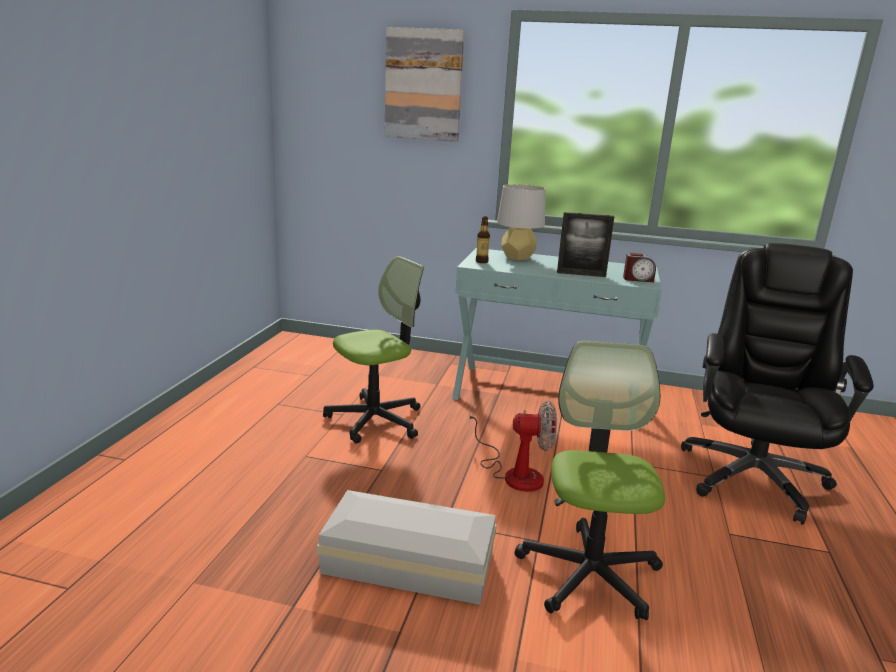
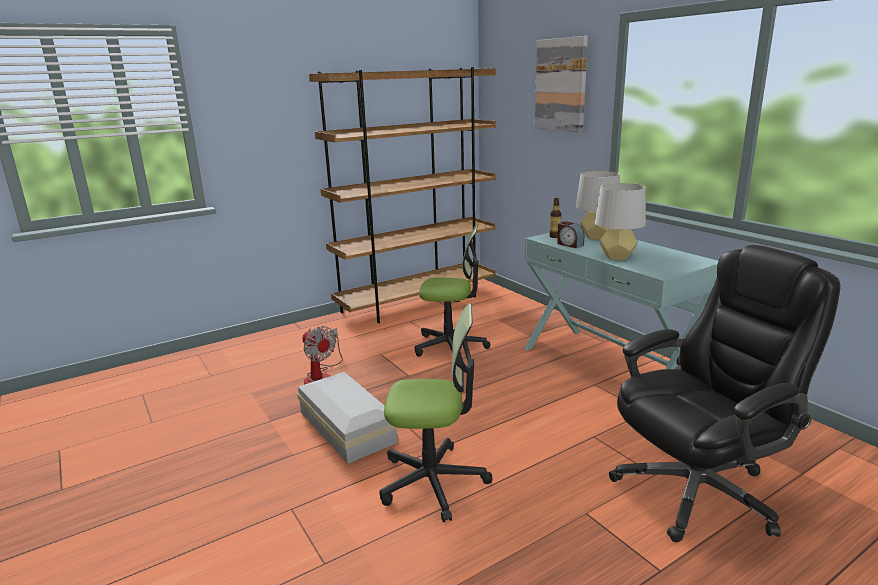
camera: 45 degrees right, 0 degrees up
(251, 378) = (417, 302): none -> brown bookcase
(514, 473) = (487, 407): fan -> fan (322, 376)
(581, 274) = (617, 257): picture frame -> grey table lamp
(589, 573) = (433, 481): office chair -> office chair turned 45 degrees clockwise
(638, 279) = (664, 269): alarm clock -> alarm clock (569, 244)

